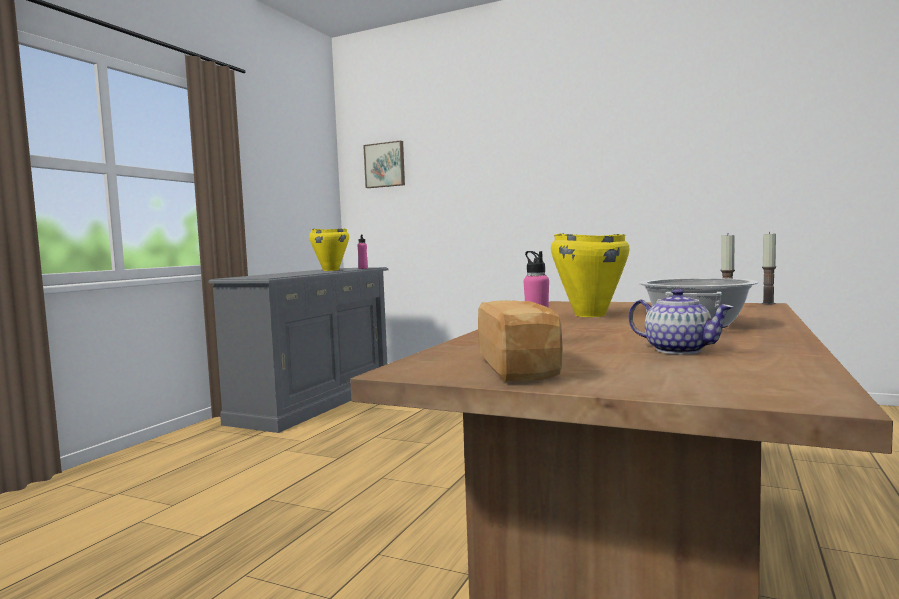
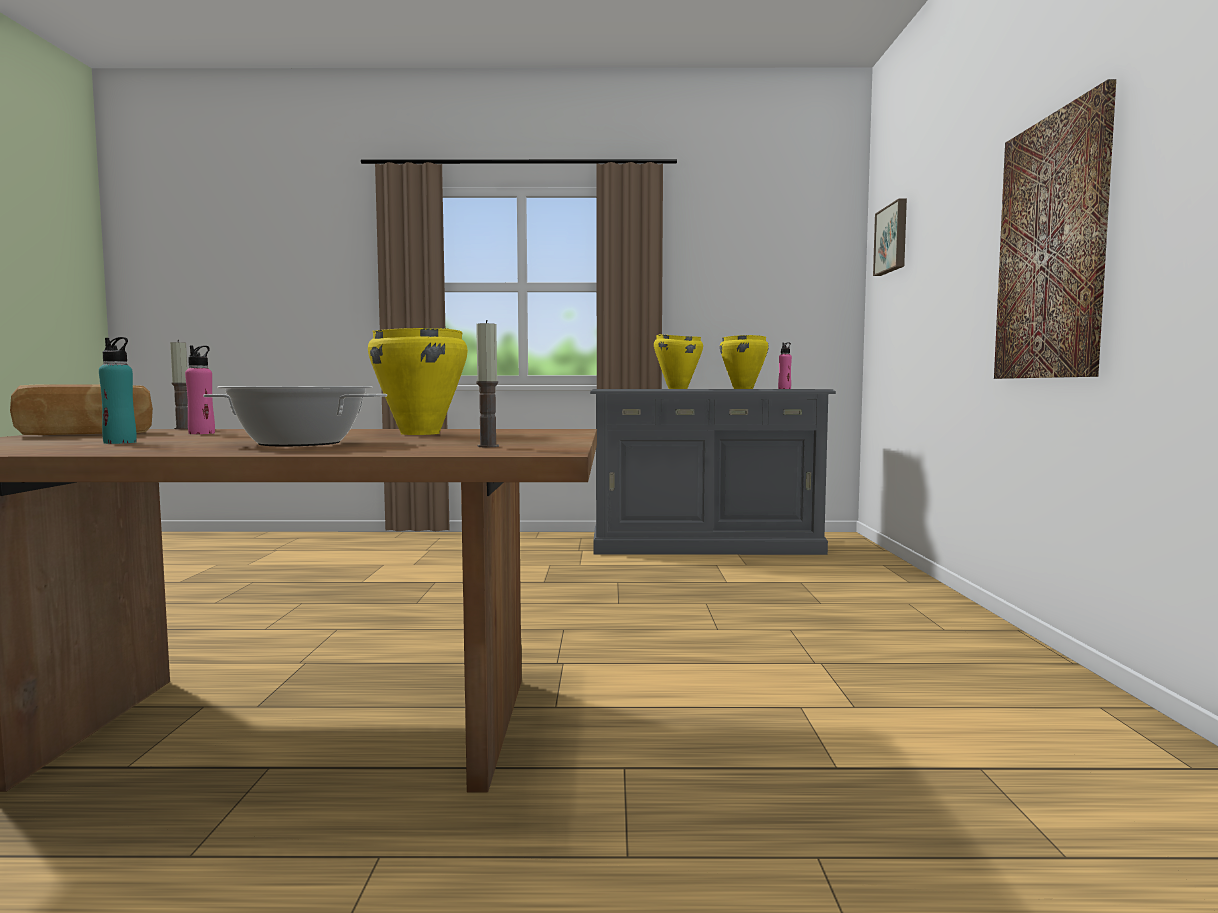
camera: 65 degrees right, 0 degrees up
(294, 273) = (677, 388): none -> yellow cooking pot
(569, 192) = (1051, 248): none -> picture
(677, 350) = (120, 442): teapot -> turquoise bottle
(768, 303) = (568, 452): candle -> candle (182, 428)

